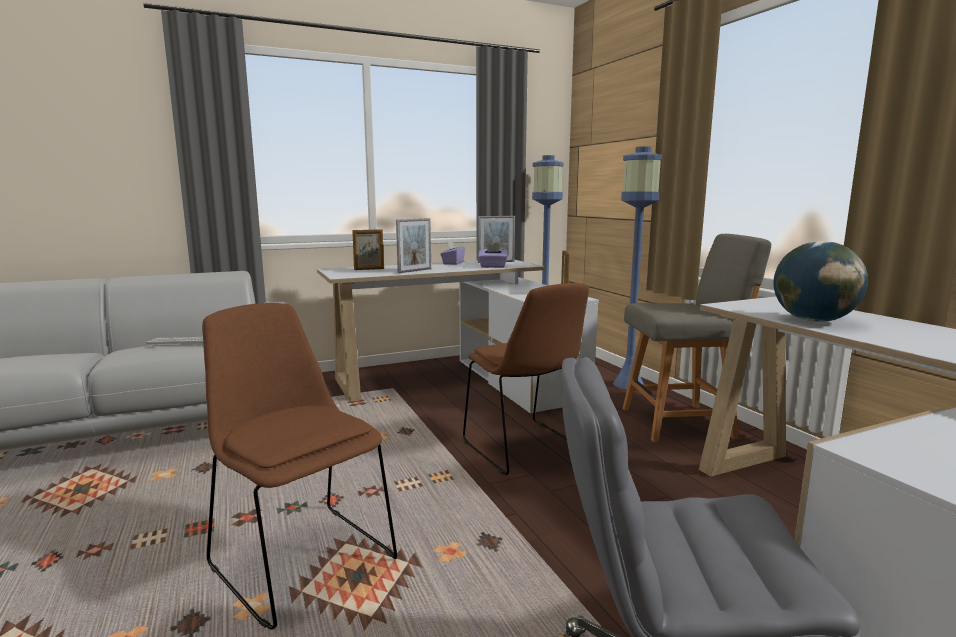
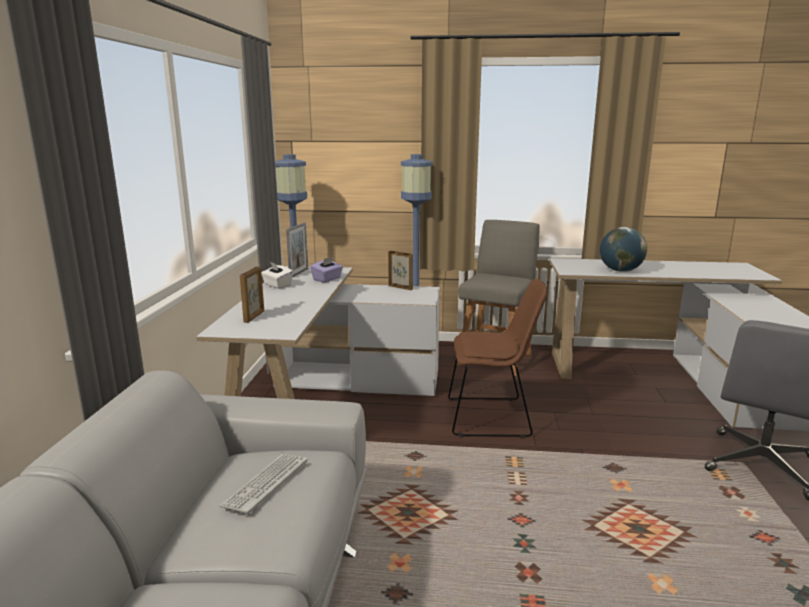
camera: 60 degrees left, 5 degrees up
(300, 558) = (604, 552): brown chair -> none
(414, 271) = (302, 304): picture frame -> none
(452, 263) = (277, 285): purple tissue box -> white tissue box

